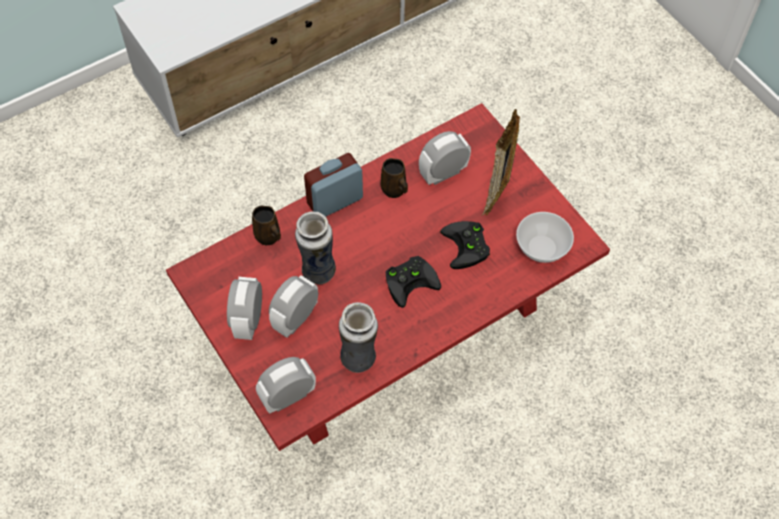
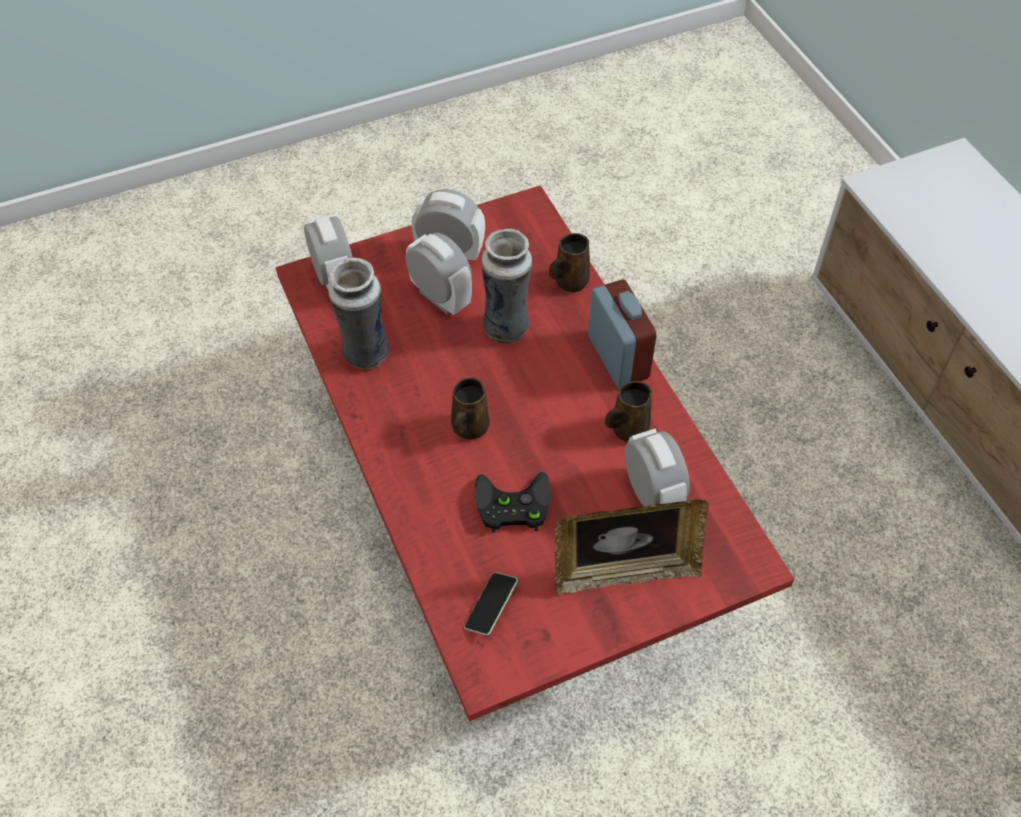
camera: 100 degrees right, 5 degrees down
(411, 280) = (469, 428): black game controller -> brown mug
(498, 182) = (625, 571): picture frame -> picture frame turned 150 degrees clockwise
(541, 247) = (491, 607): bowl -> phone

